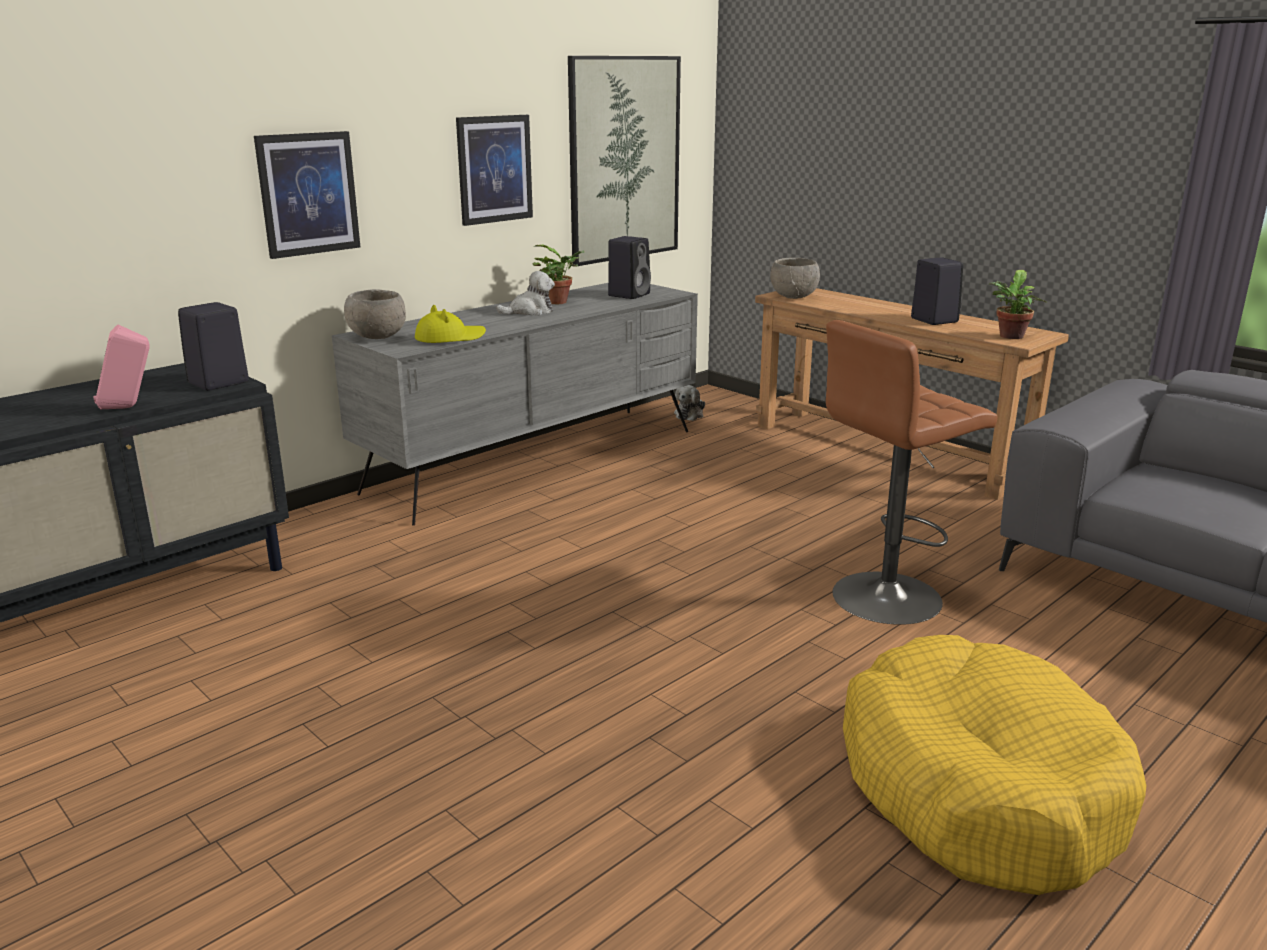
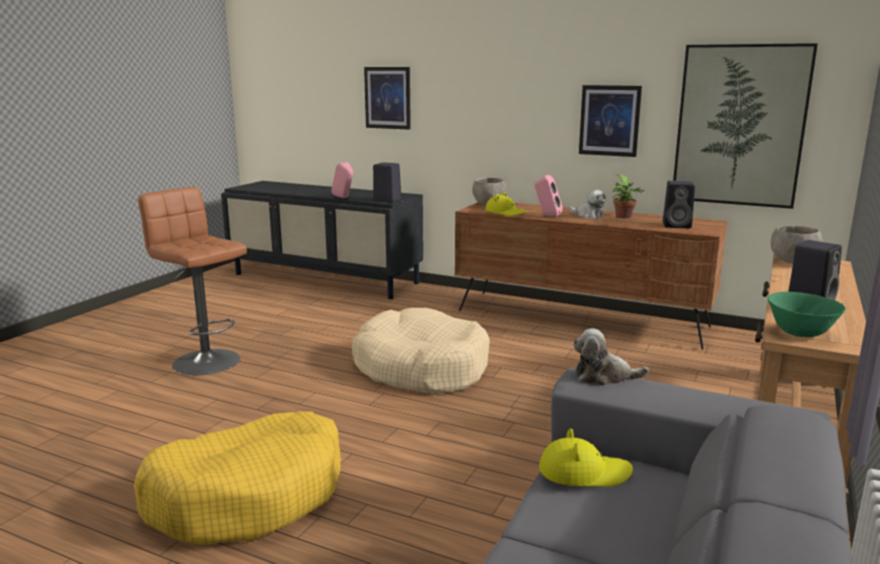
camera: 70 degrees right, 5 degrees down
(308, 194) = (483, 121): picture -> picture (388, 98)
(504, 325) = (547, 216): none -> pink speaker
(536, 460) = (582, 318): grey tv stand -> brown tv stand
(619, 593) = (421, 368): none -> beige dog bed
(690, 414) = (742, 345): plush toy -> plush toy (604, 376)
(885, 598) = (480, 449): brown stool -> brown stool (206, 362)
(1010, 337) = (800, 333): potted plant -> green bowl
(1161, 493) = (583, 472): none -> yellow hat

